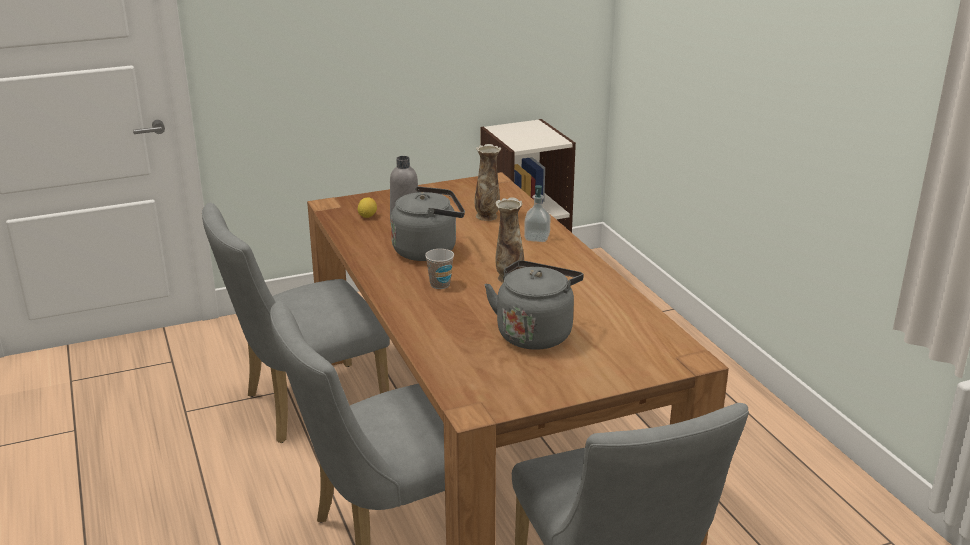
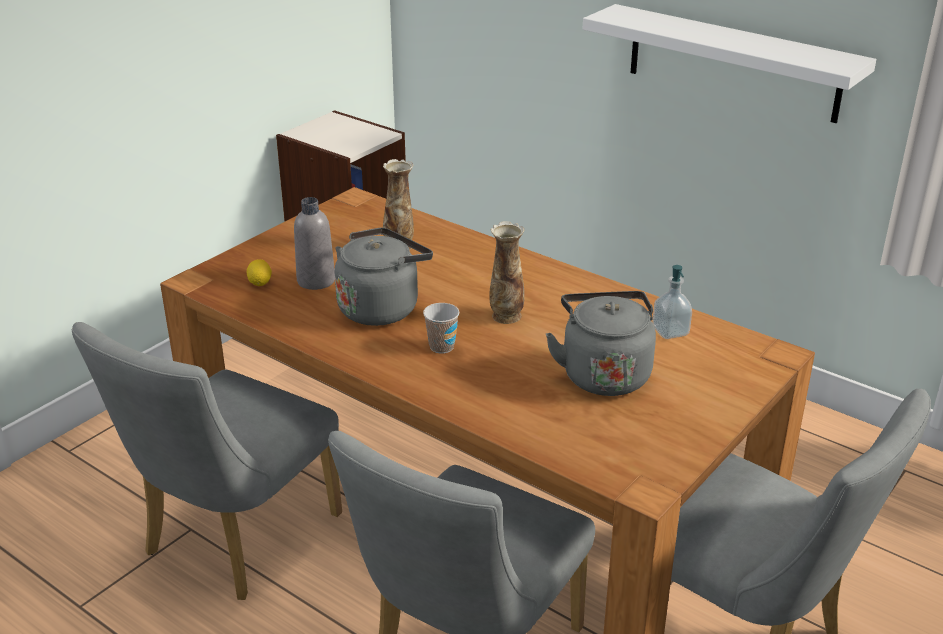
camera: 30 degrees left, 5 degrees up
(537, 238) = (481, 259): soap dispenser -> soap dispenser (670, 331)
(815, 119) = (733, 63): none -> white shelf

